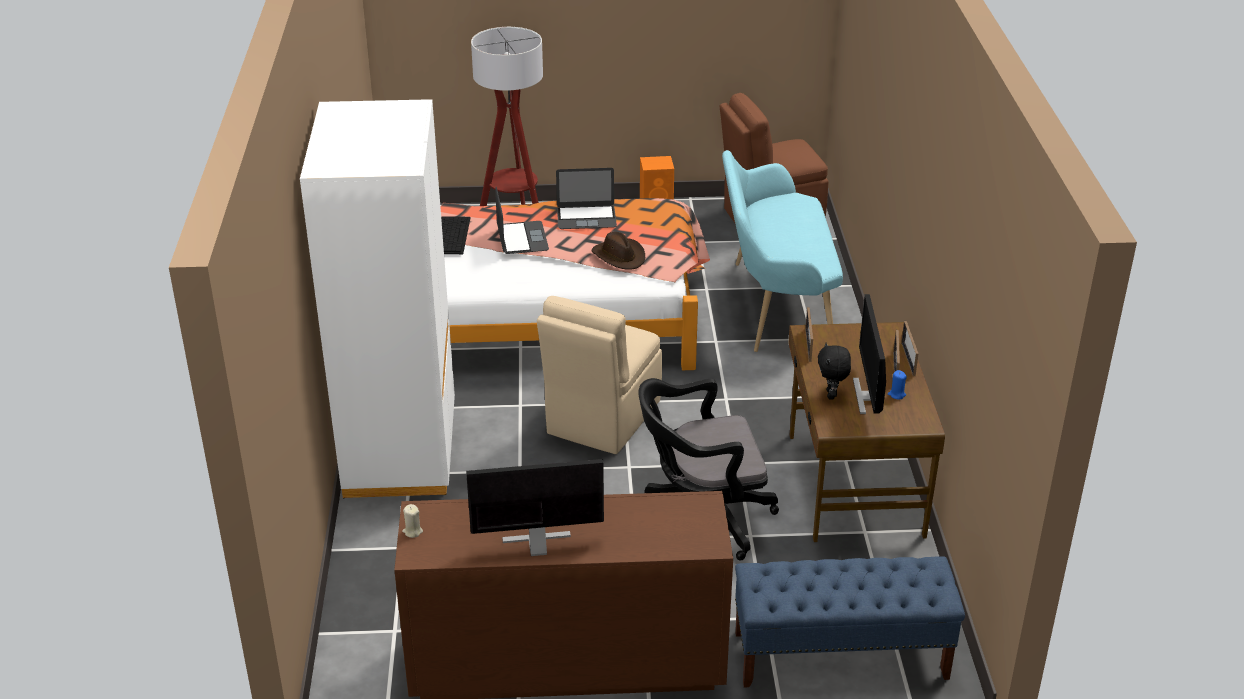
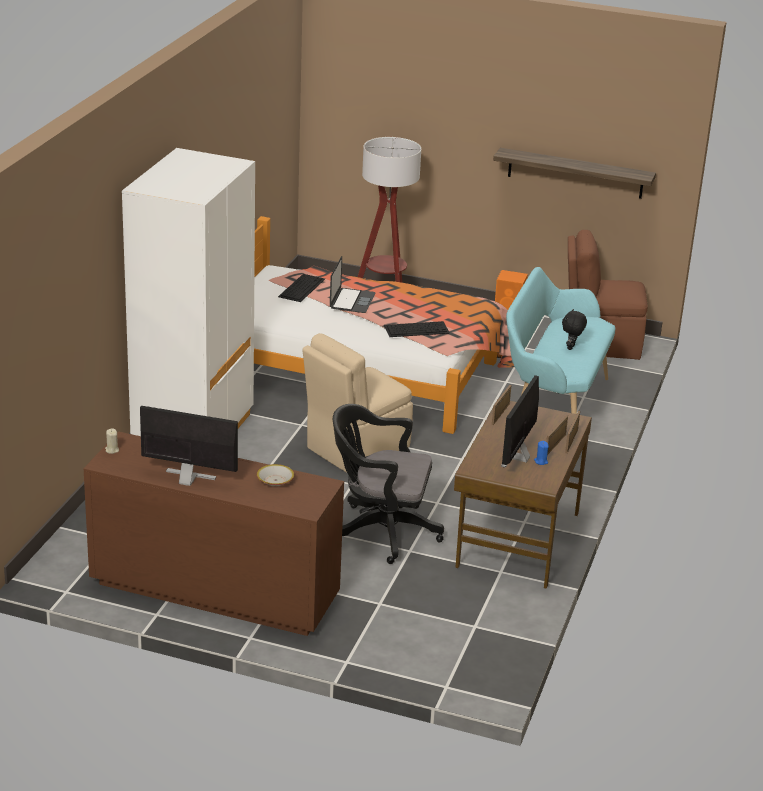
camera: 20 degrees right, 5 degrees down
(586, 217) = (413, 298): laptop -> none
(619, 256) = (417, 329): brown hat -> keyboard
(643, 515) = (275, 480): none -> bowl
(714, 30) = (575, 173): none -> shelf
(831, 395) = (490, 449): black plush toy -> black plush toy (571, 348)
(839, 656) = (416, 642): blue bench -> none

